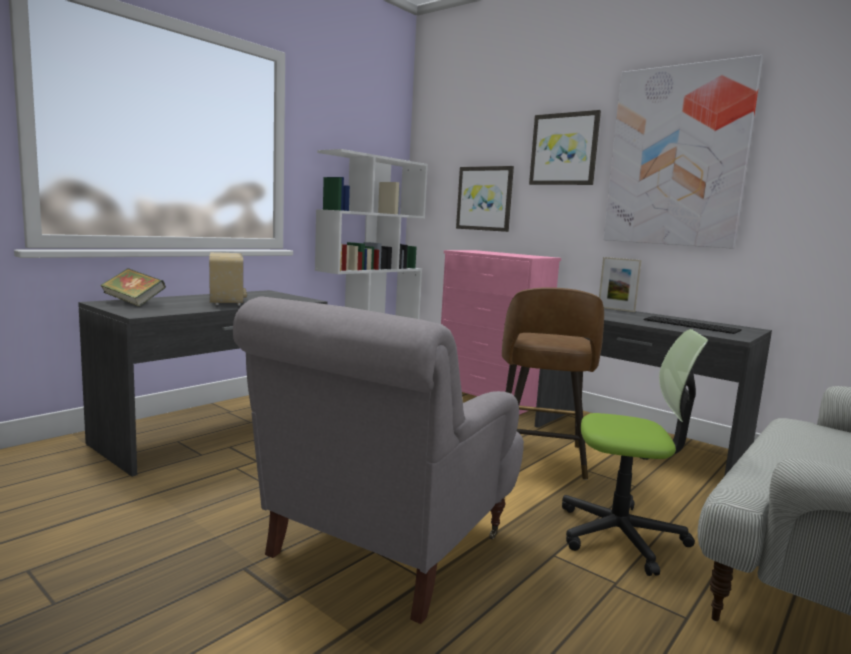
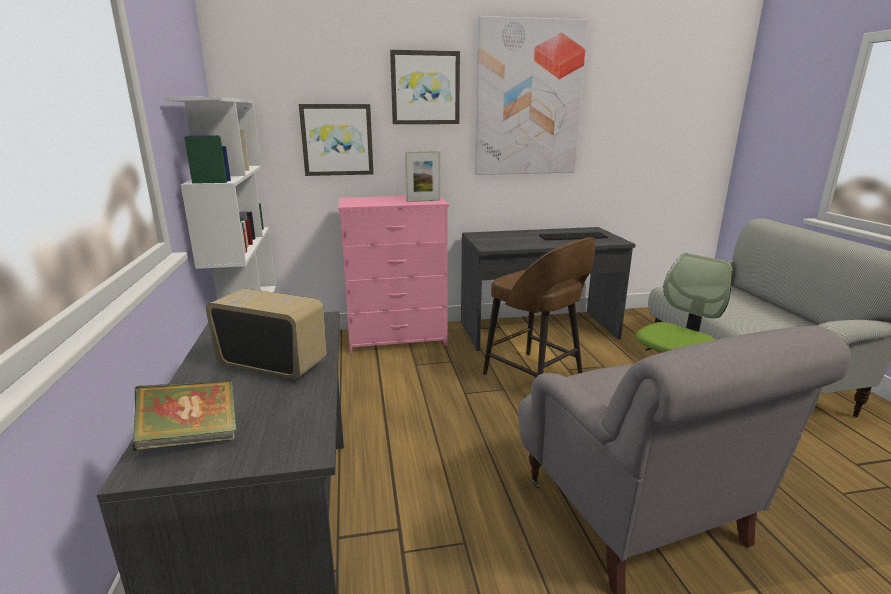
camera: 50 degrees left, 10 degrees up
(616, 309) = (497, 233): picture frame -> picture frame (423, 201)

